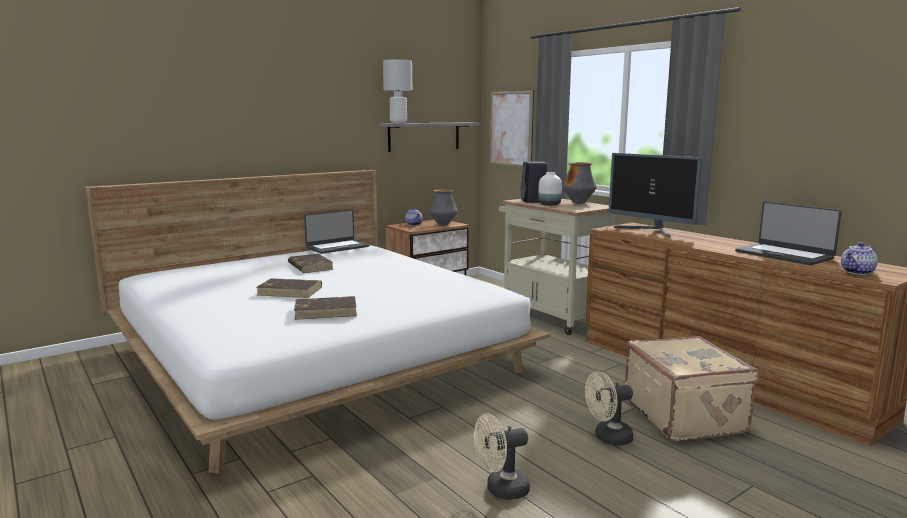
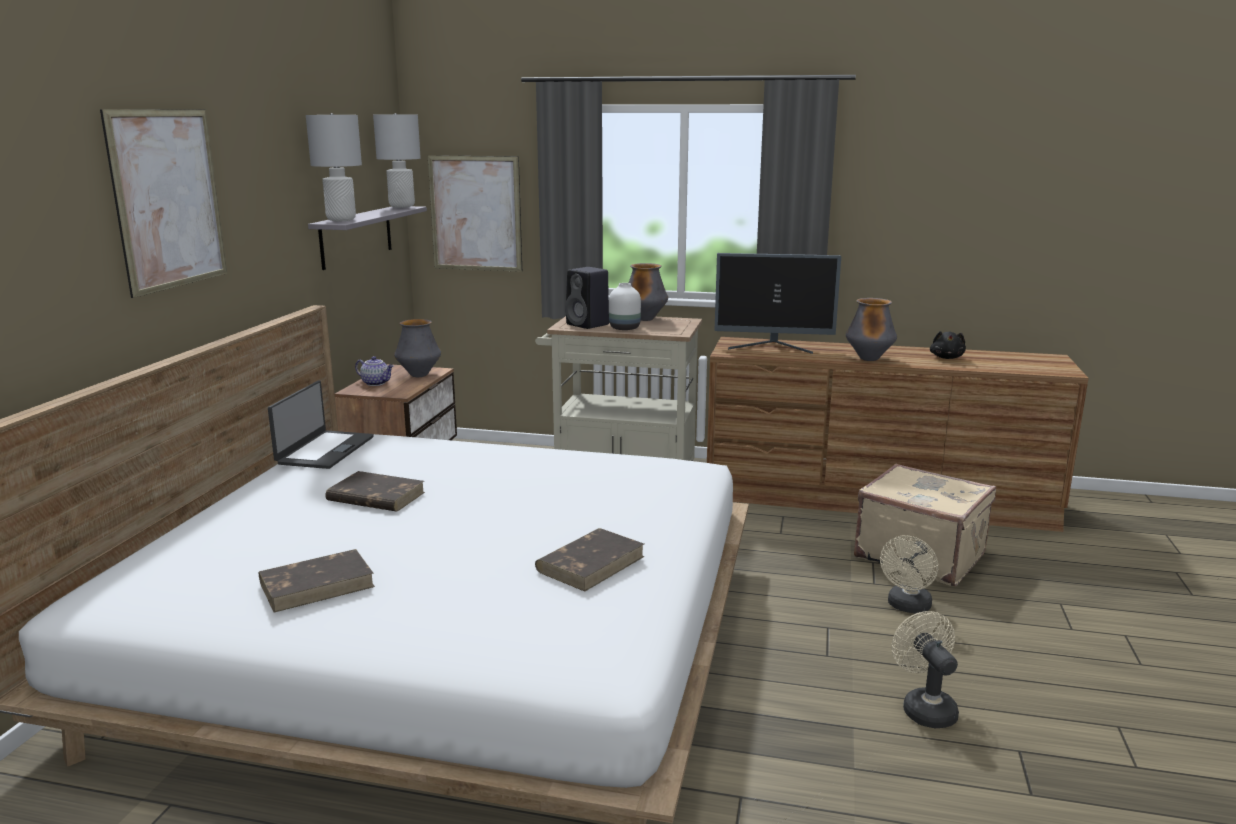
camera: 40 degrees left, 5 degrees up
(266, 97) = (168, 199): none -> picture
(290, 291) = (460, 549): brown book -> brown book (318, 584)
(463, 122) = (402, 207): none -> grey table lamp
(501, 490) = (924, 707): beige fan -> beige fan turned 135 degrees clockwise
(708, 246) = (869, 359): none -> vase
(784, 255) = (946, 357): laptop -> black plush toy
(858, 272) = (1037, 368): teapot -> none

